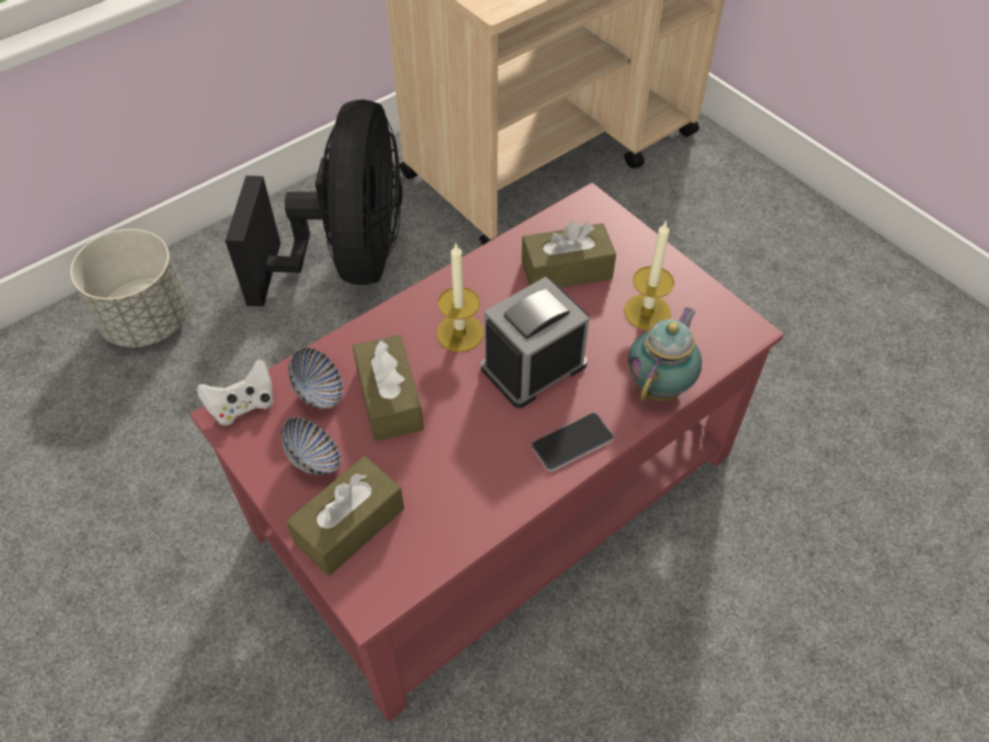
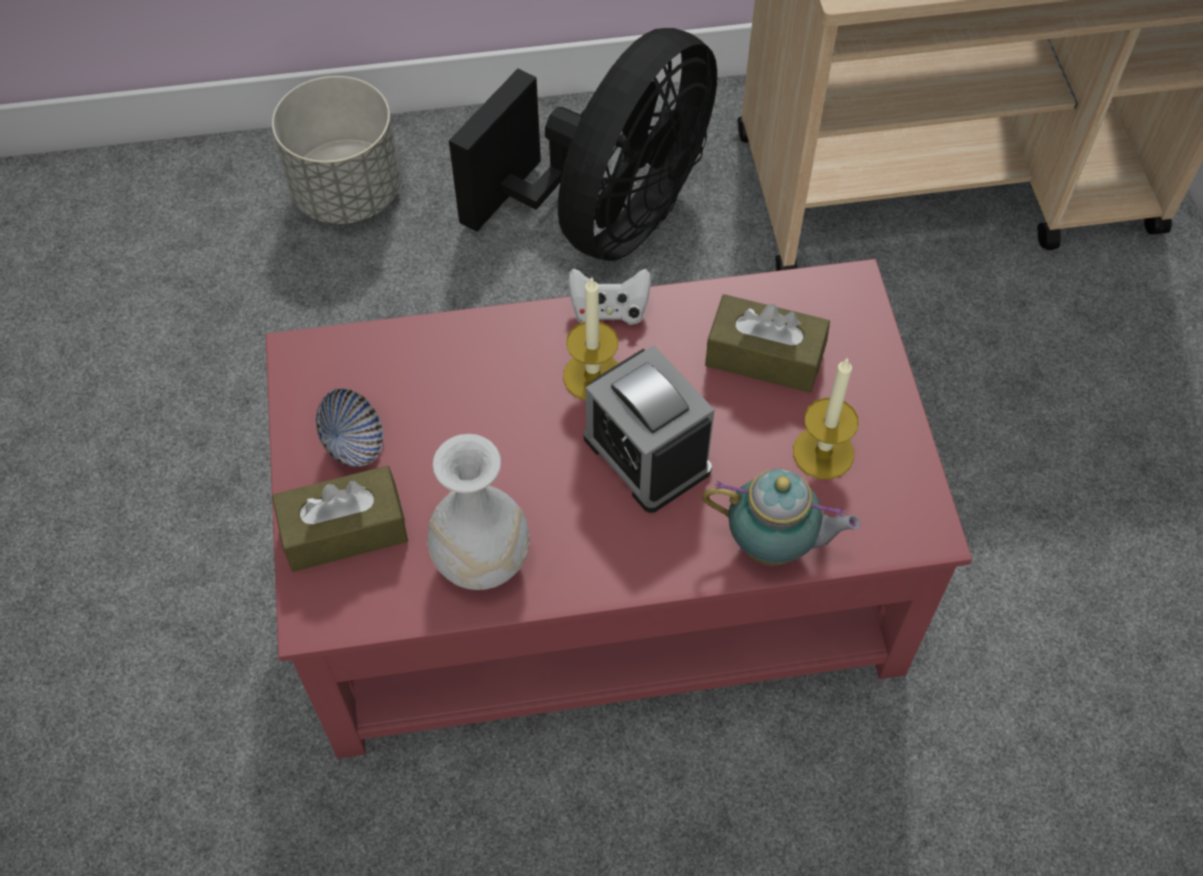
camera: 30 degrees right, 5 degrees up
(243, 405) = (320, 350): white game controller -> white game controller (609, 310)
(319, 393) = (402, 373): bowl -> none
(389, 399) = (469, 415): brown tissue box -> none
(468, 495) = (481, 561): none -> white vase
(533, 366) = (646, 454): alarm clock -> alarm clock turned 120 degrees counterclockwise
(572, 442) = (628, 561): phone -> none
(660, 385) = (774, 546): teapot -> teapot turned 45 degrees clockwise

